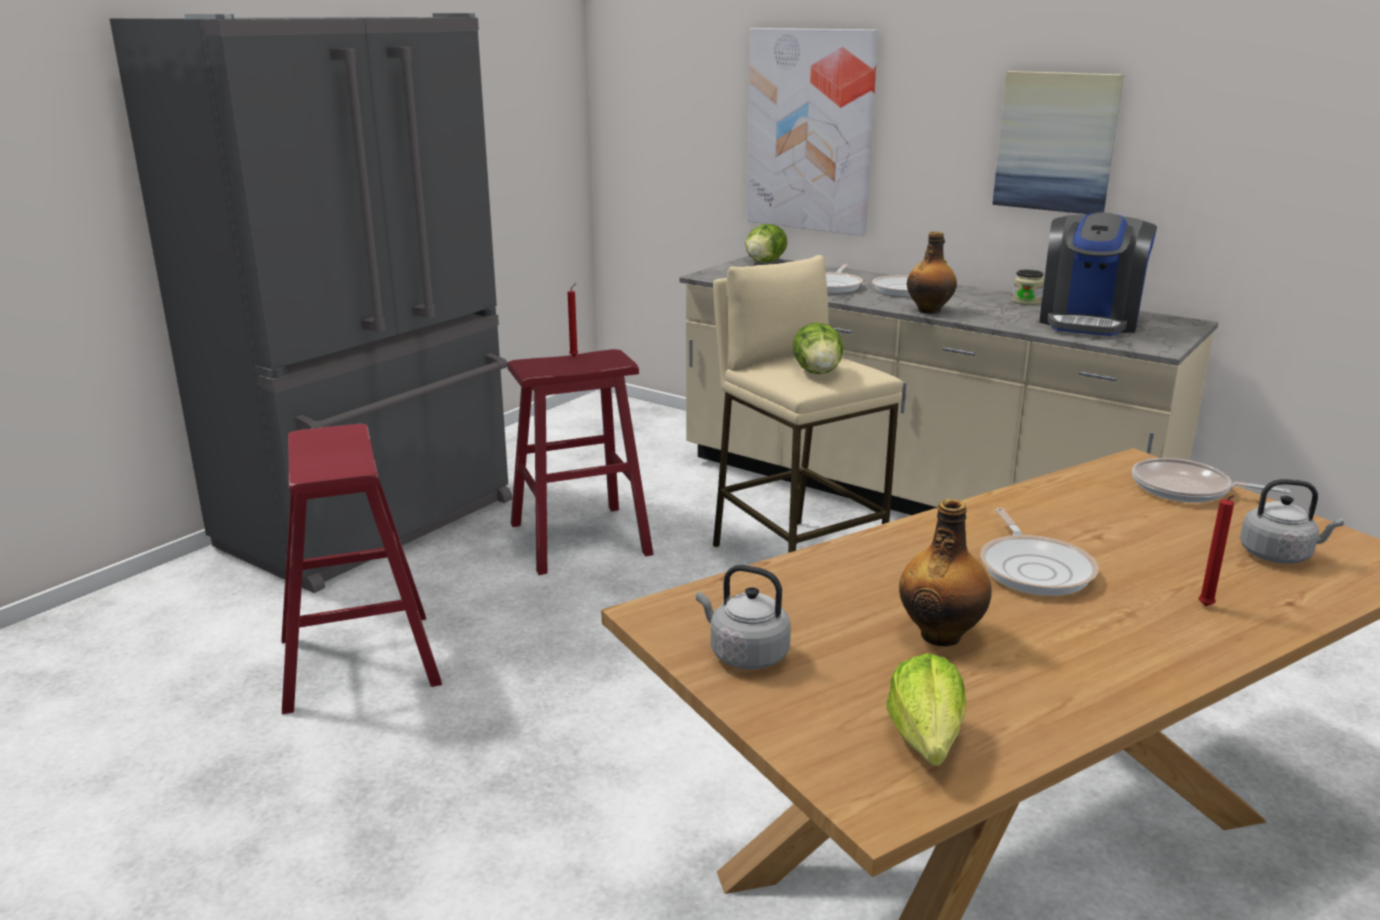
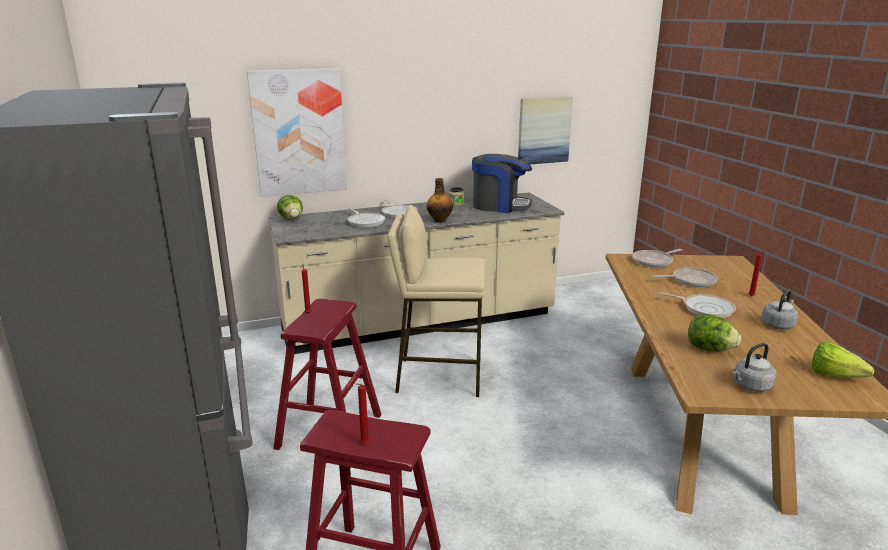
camera: 55 degrees left, 0 degrees up
(310, 456) = (363, 444): none -> red candle
(817, 372) = (458, 268): lettuce -> lettuce (709, 349)
(941, 634) = (751, 343): bottle -> none
(1056, 142) = (447, 121): picture -> picture (544, 130)
(1089, 321) = (500, 206): coffee machine -> coffee machine turned 45 degrees counterclockwise
(1156, 536) = (690, 281): none -> frying pan
(1279, 555) = (719, 271): grey kettle -> grey kettle (778, 325)

